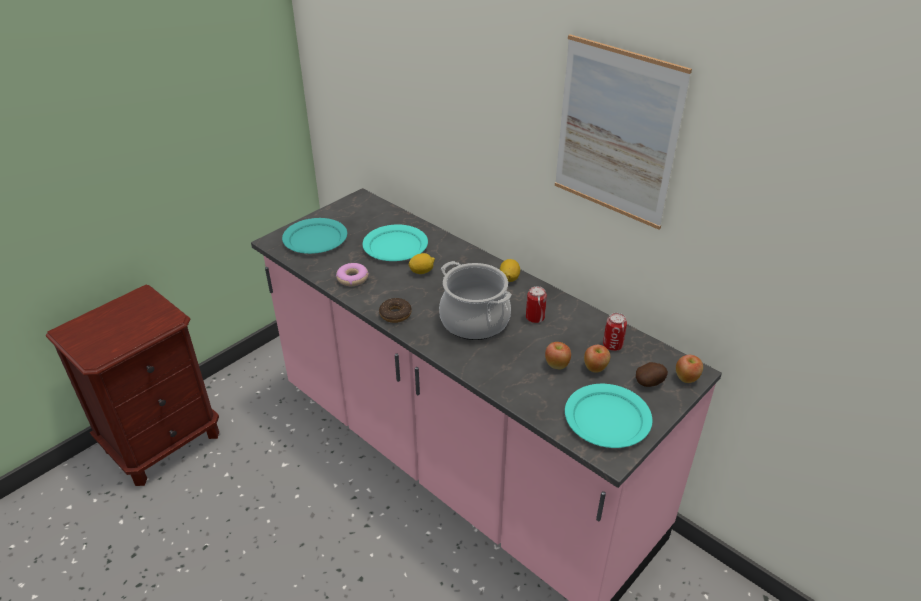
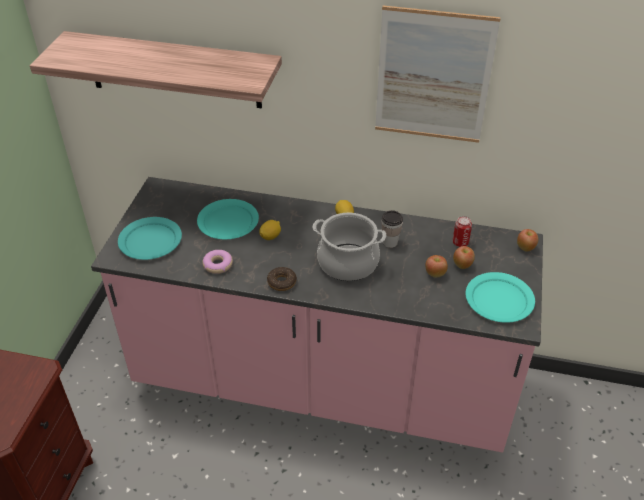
camera: 30 degrees left, 5 degrees up
(389, 79) = (174, 70): none -> shelf
(535, 318) = (390, 242): can -> cup
(650, 382) = (505, 261): potato -> none

